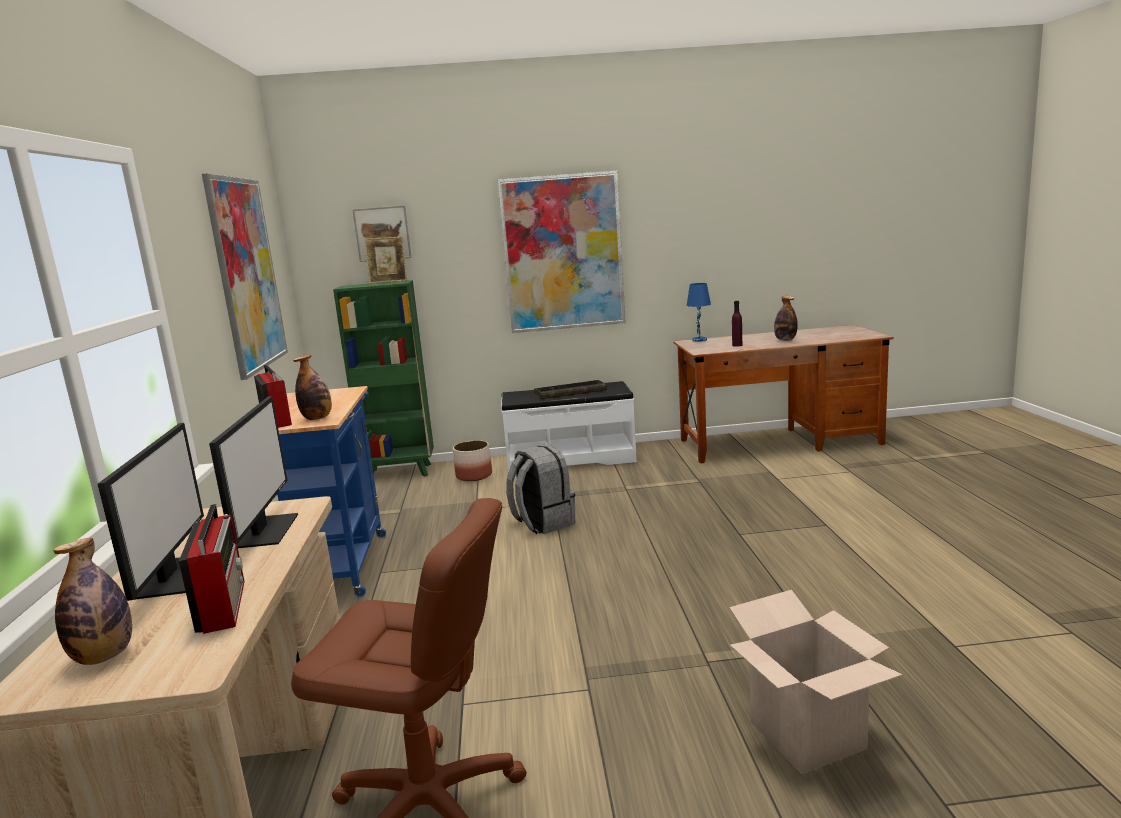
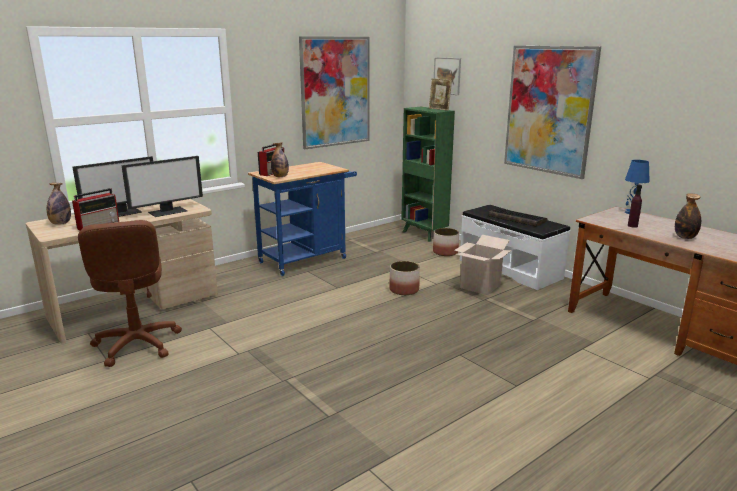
camera: 55 degrees right, 5 degrees up
(542, 523) = (404, 290): grey backpack -> planter
(807, 735) = (231, 425): cardboard box -> cardboard box (480, 286)

